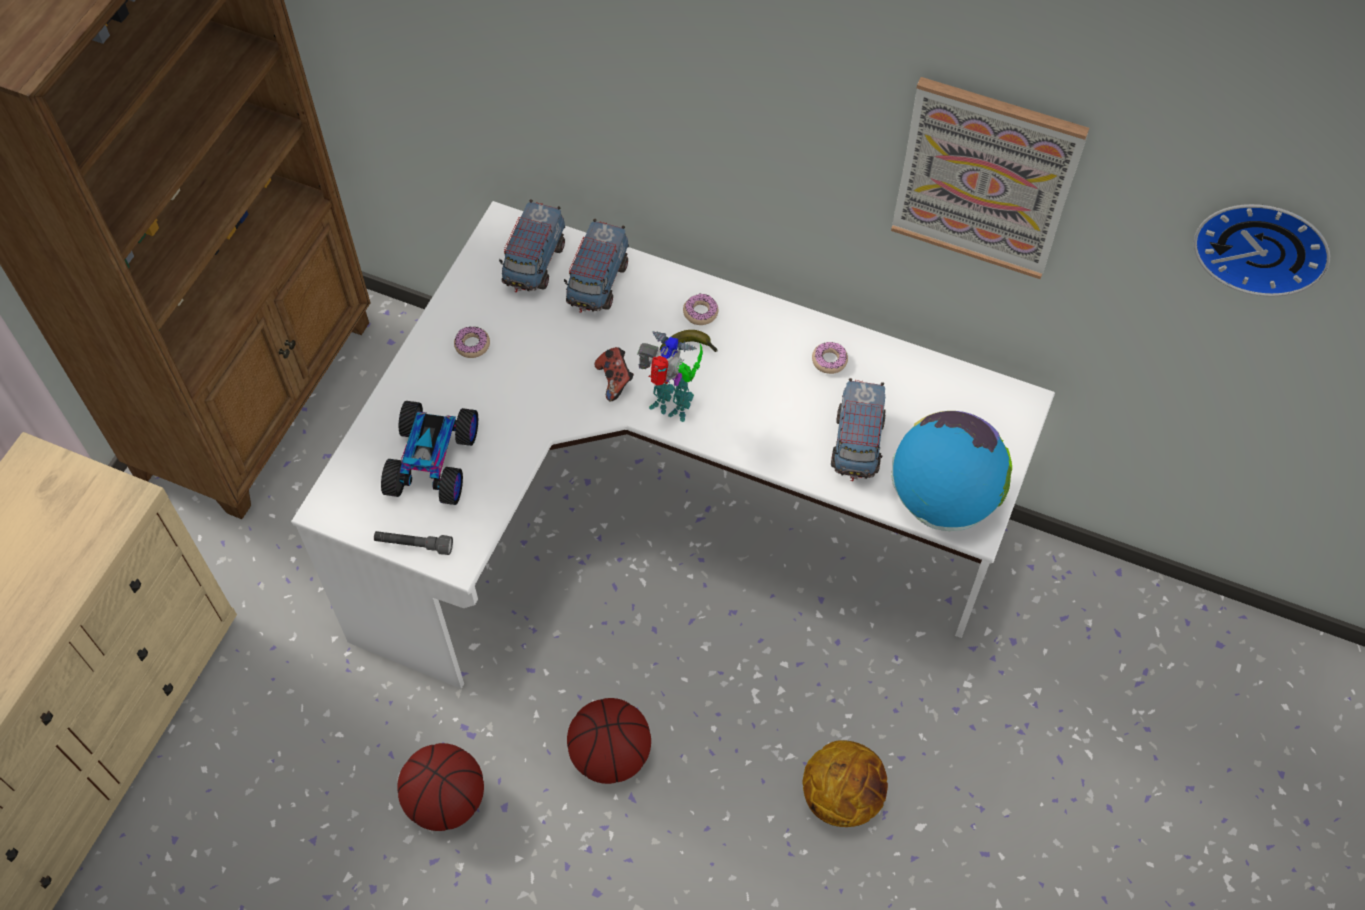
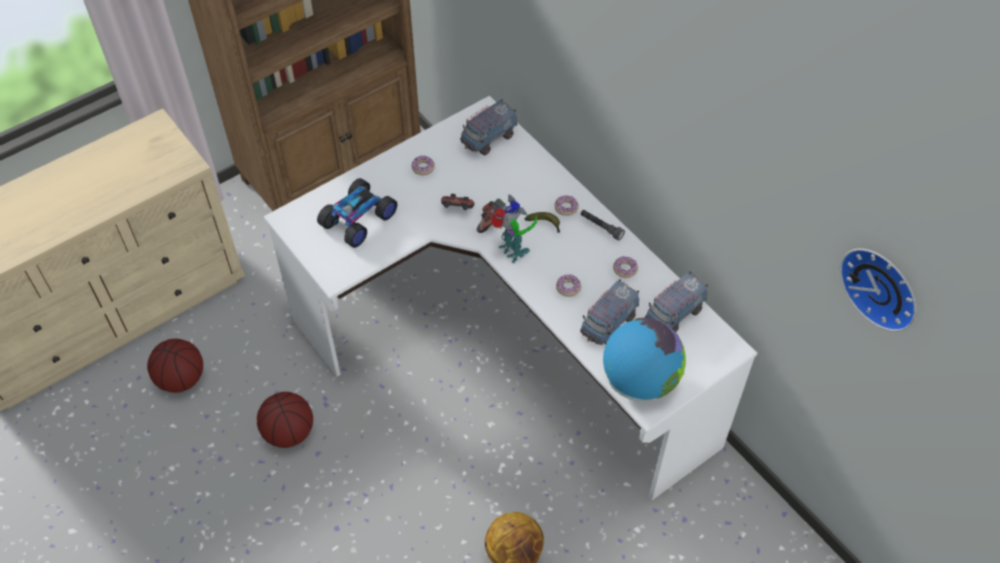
camera: 30 degrees right, 5 degrees down
(414, 545) = (317, 259): grey flashlight -> grey flashlight (601, 227)
(559, 383) = (457, 209): none -> game controller
(597, 283) = (517, 165): toy truck -> toy truck (674, 314)
(611, 755) = (395, 457): basketball -> basketball (181, 379)
(775, 420) = (568, 287): none -> donut
(985, 178) = (734, 176): picture -> none

